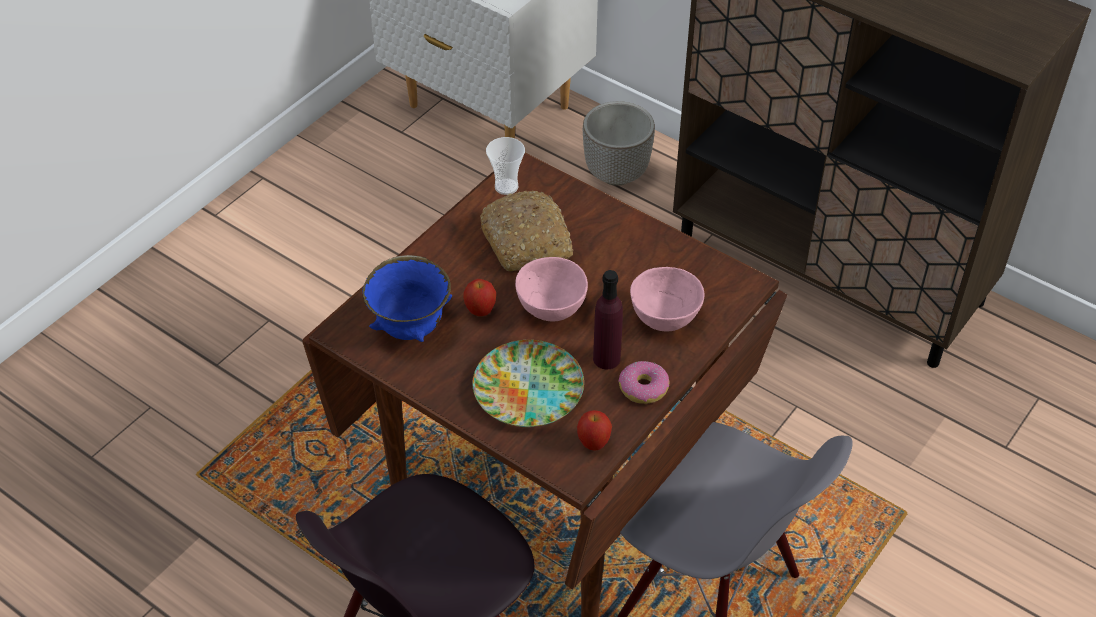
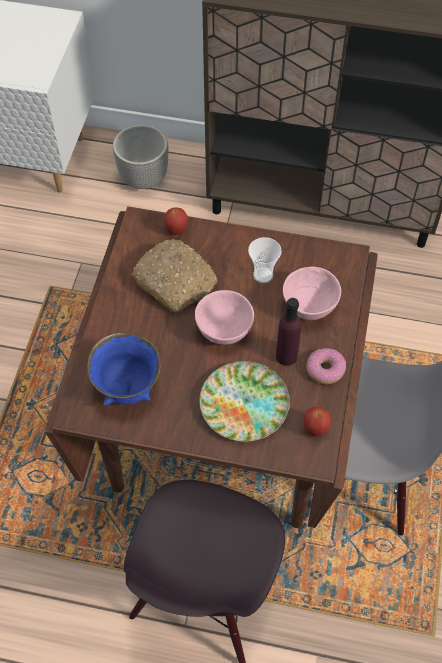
camera: 25 degrees left, 10 degrees up
(480, 311) = (173, 353): apple -> apple (176, 231)
(506, 187) = (134, 241): cup -> cup (263, 275)

